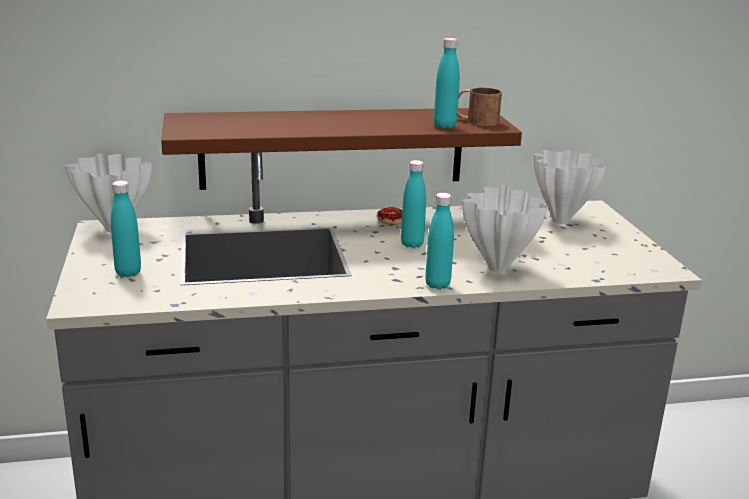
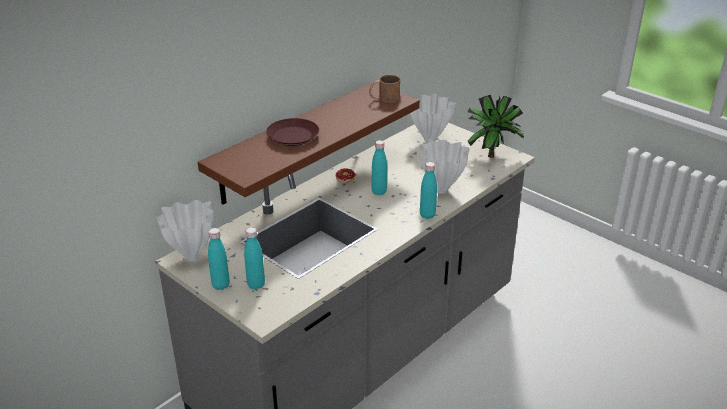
camera: 35 degrees left, 10 degrees up
(301, 121) = (293, 136): none -> brown plate
(444, 126) = (376, 110): turquoise bottle -> turquoise bottle (221, 285)
(633, 257) = (492, 154): none -> potted plant

